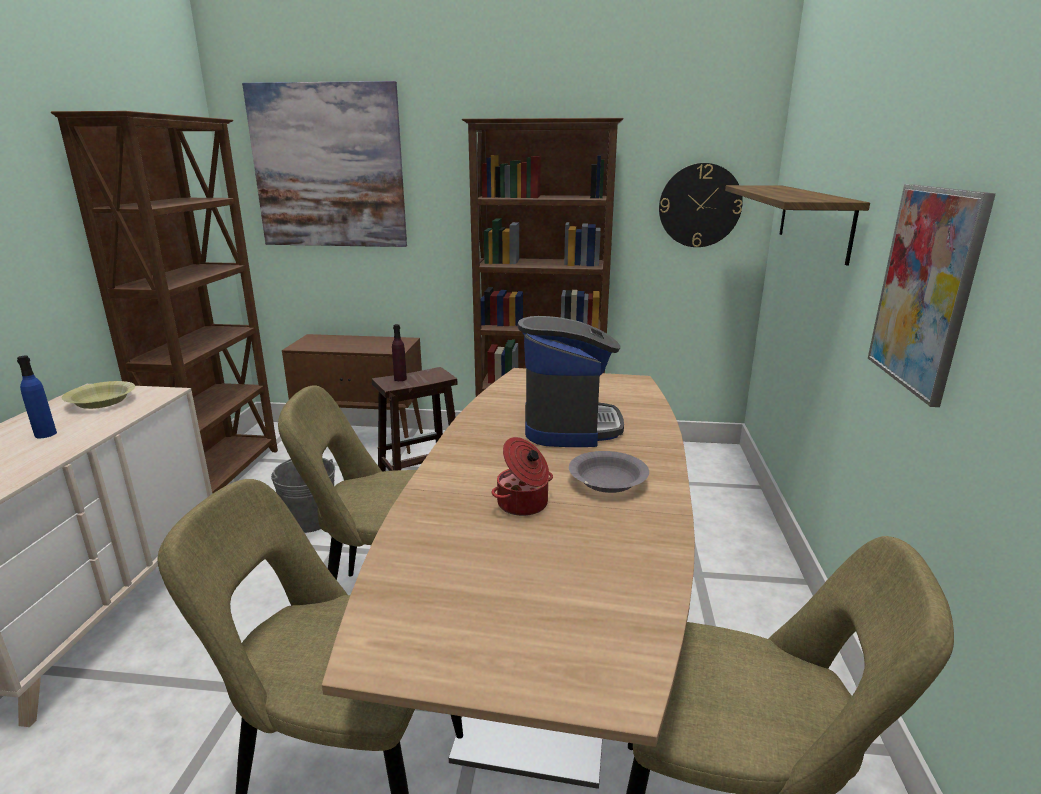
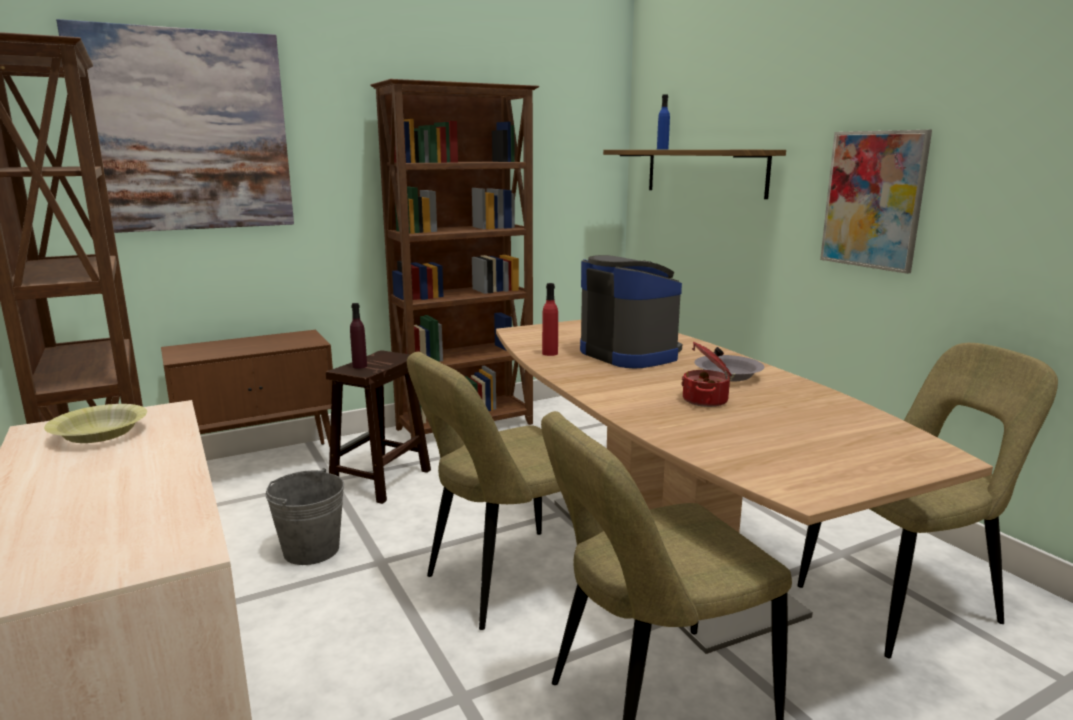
camera: 35 degrees left, 5 degrees down
(45, 434) = (105, 474): blue bottle -> blue bottle (662, 149)
(500, 406) = (550, 353): none -> red bottle
(700, 205) = (575, 169): wall clock -> none

